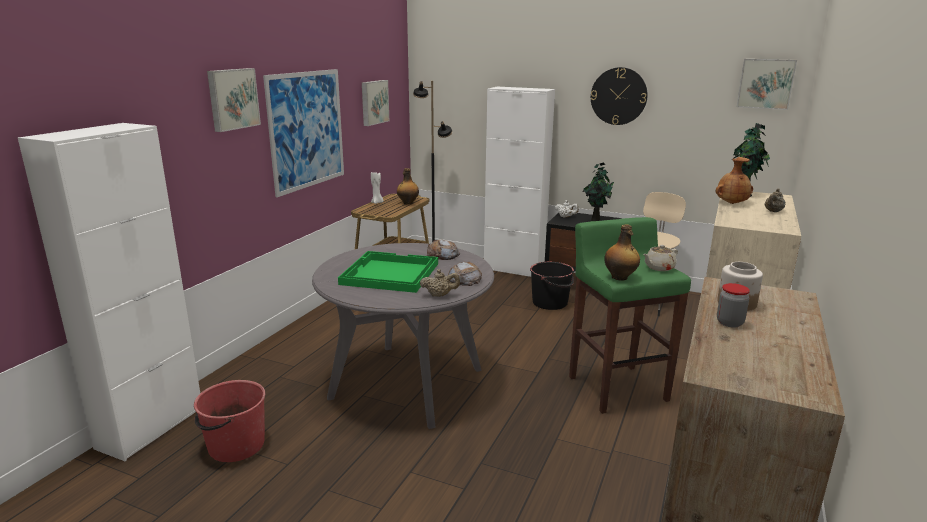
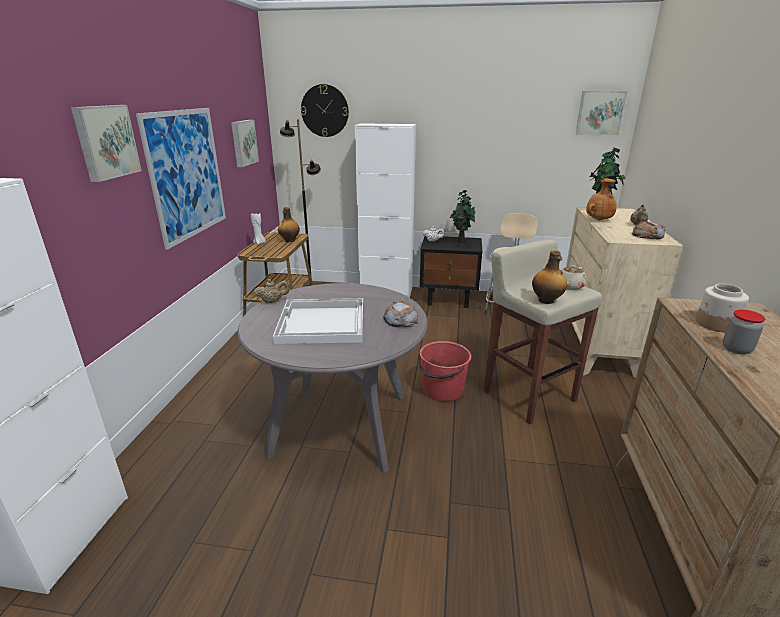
camera: 15 degrees left, 5 degrees up
(235, 446) = (183, 539): red bucket -> red bucket (442, 390)
(389, 274) = (321, 323): green tray -> white tray
(440, 295) = (388, 342): beige teapot -> beige teapot (272, 301)
(442, 255) = (361, 294): bread -> bread (647, 235)
(550, 303) = (432, 319): black bucket -> none
(617, 388) = (528, 395): green stool -> beige stool
(618, 96) = (473, 129): wall clock -> wall clock (325, 111)

